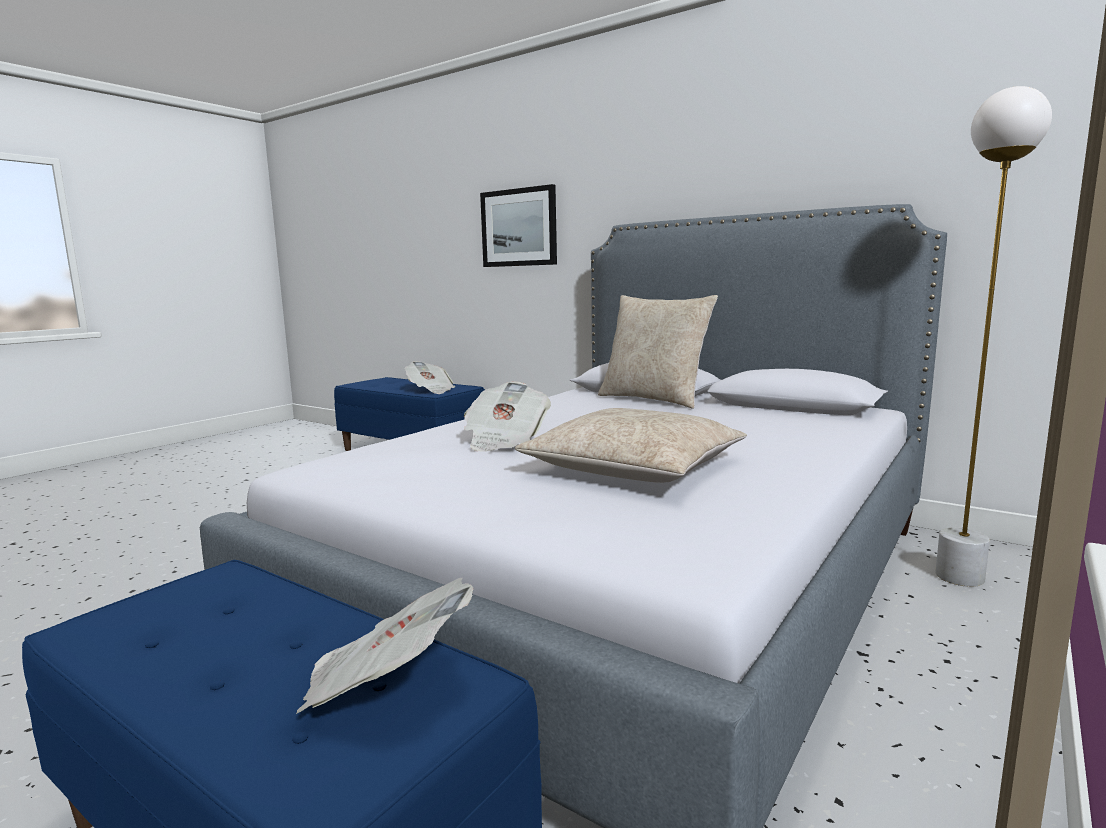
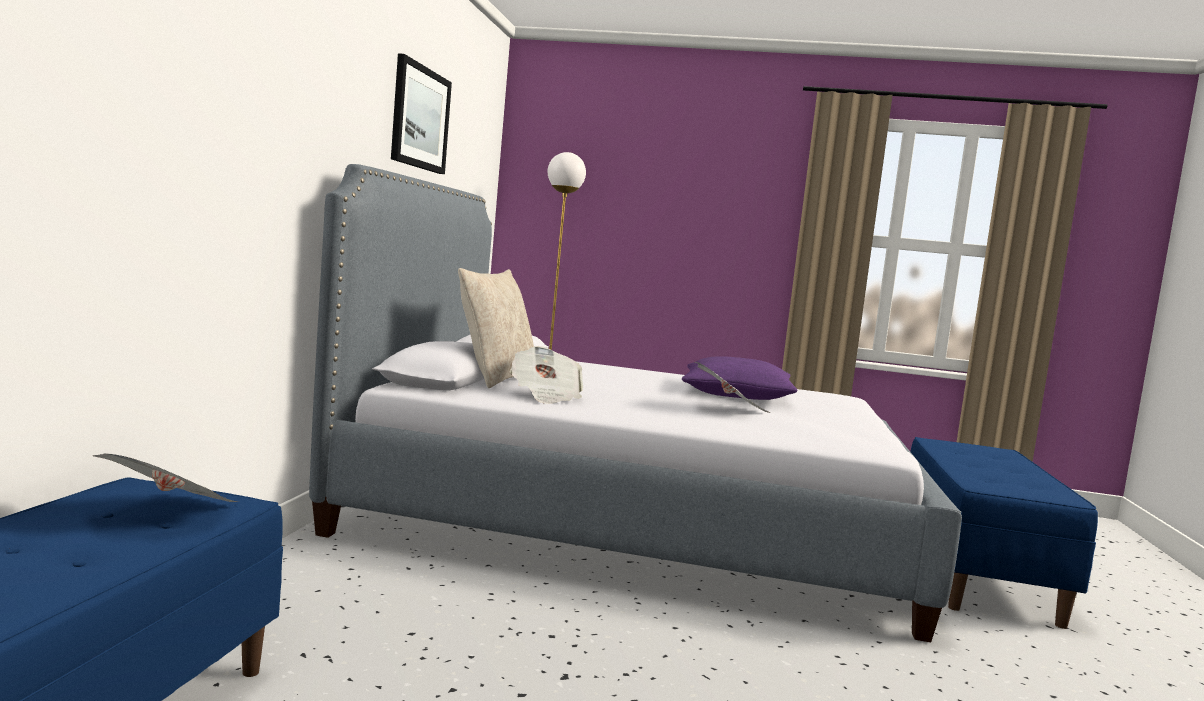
camera: 115 degrees left, 5 degrees down
(386, 684) = (957, 449): newspaper -> newspaper (545, 396)
(519, 227) = (203, 117): picture -> picture (420, 118)
(634, 468) = (736, 394): beige pillow -> purple pillow

